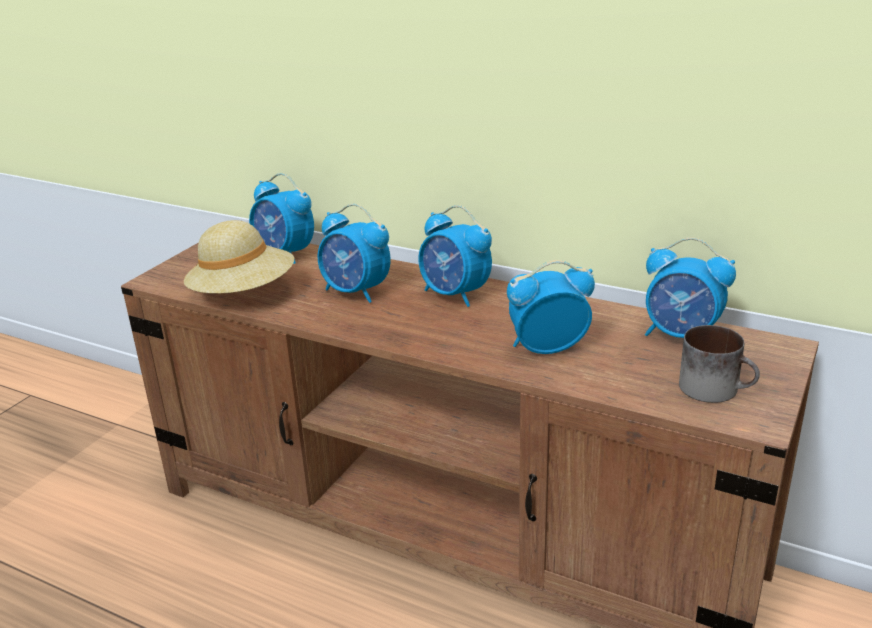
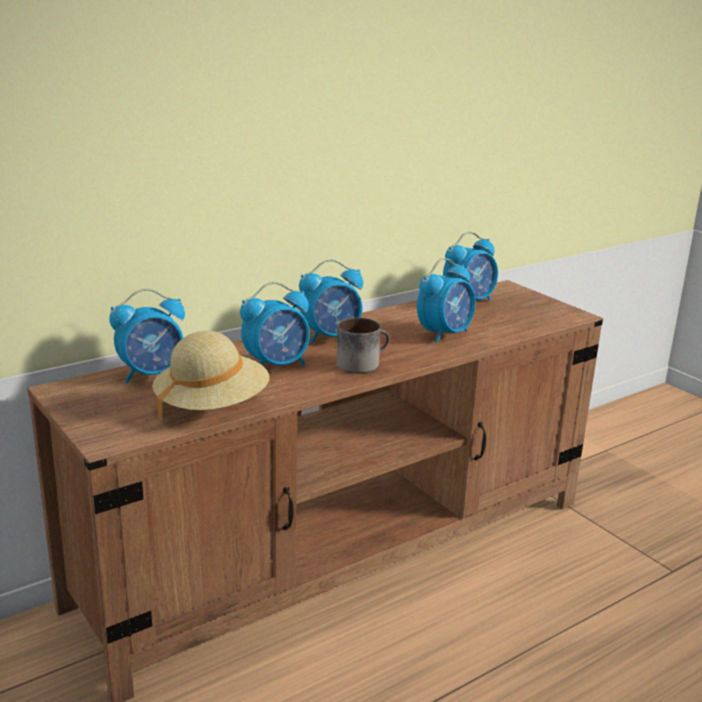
camera: 65 degrees left, 5 degrees down
(546, 348) = (445, 334): alarm clock -> alarm clock turned 150 degrees counterclockwise
(716, 388) = (535, 312): mug -> mug (362, 362)

